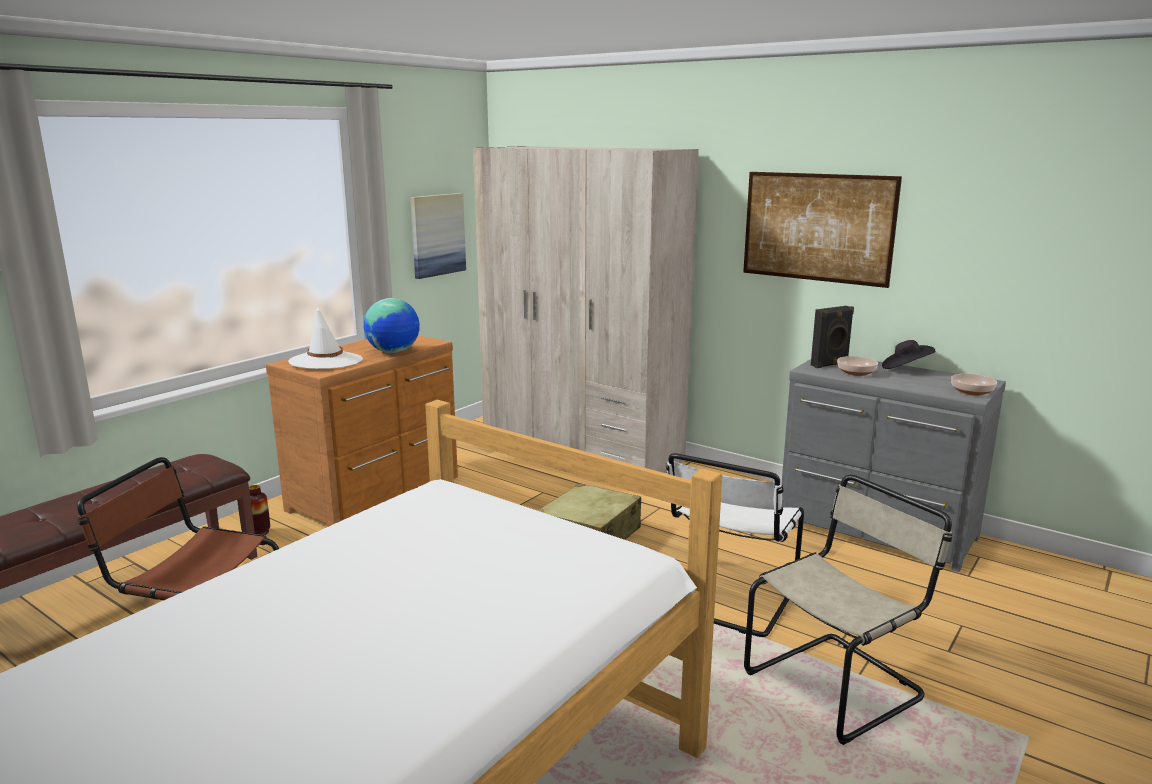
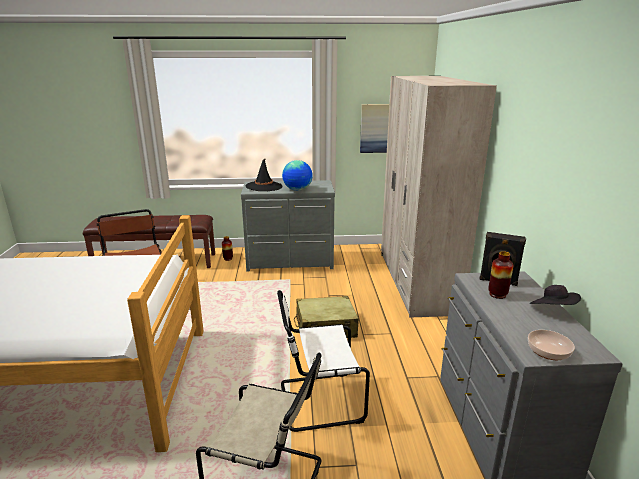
camera: 50 degrees right, 5 degrees up
(326, 361) = (264, 186): white hat -> black hat
(379, 493) = (290, 262): brown dresser -> grey dresser
(817, 227) = (541, 163): picture -> none
(856, 373) = (497, 294): bowl -> vase

